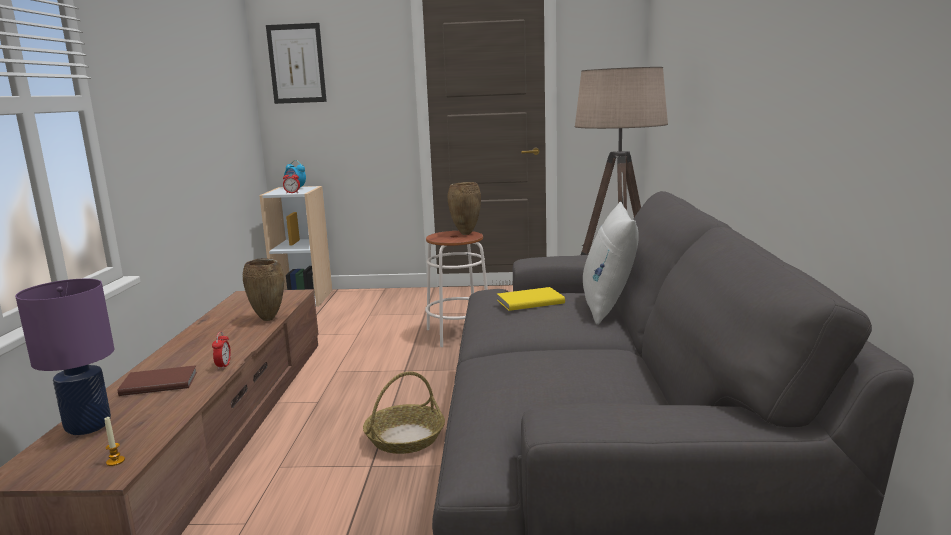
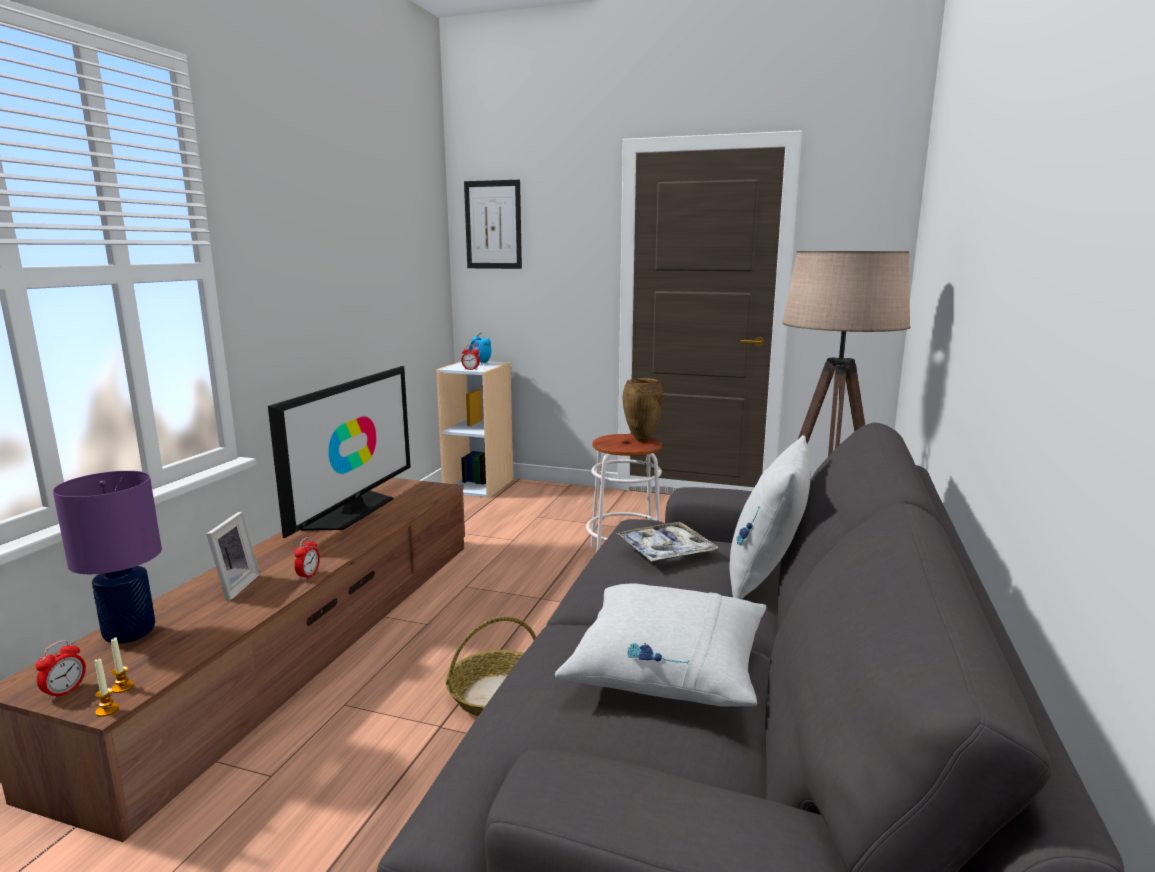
camera: 15 degrees right, 0 degrees up
(61, 473) = (65, 692): none -> alarm clock
(115, 477) = (107, 710): none -> candle
(158, 383) = (233, 587): brown book -> picture frame
(228, 318) = (353, 511): none -> television
(269, 319) = (392, 519): brown vase -> none
(529, 301) = (665, 551): yellow book -> tray
(578, 365) = (667, 670): none -> grey pillow

